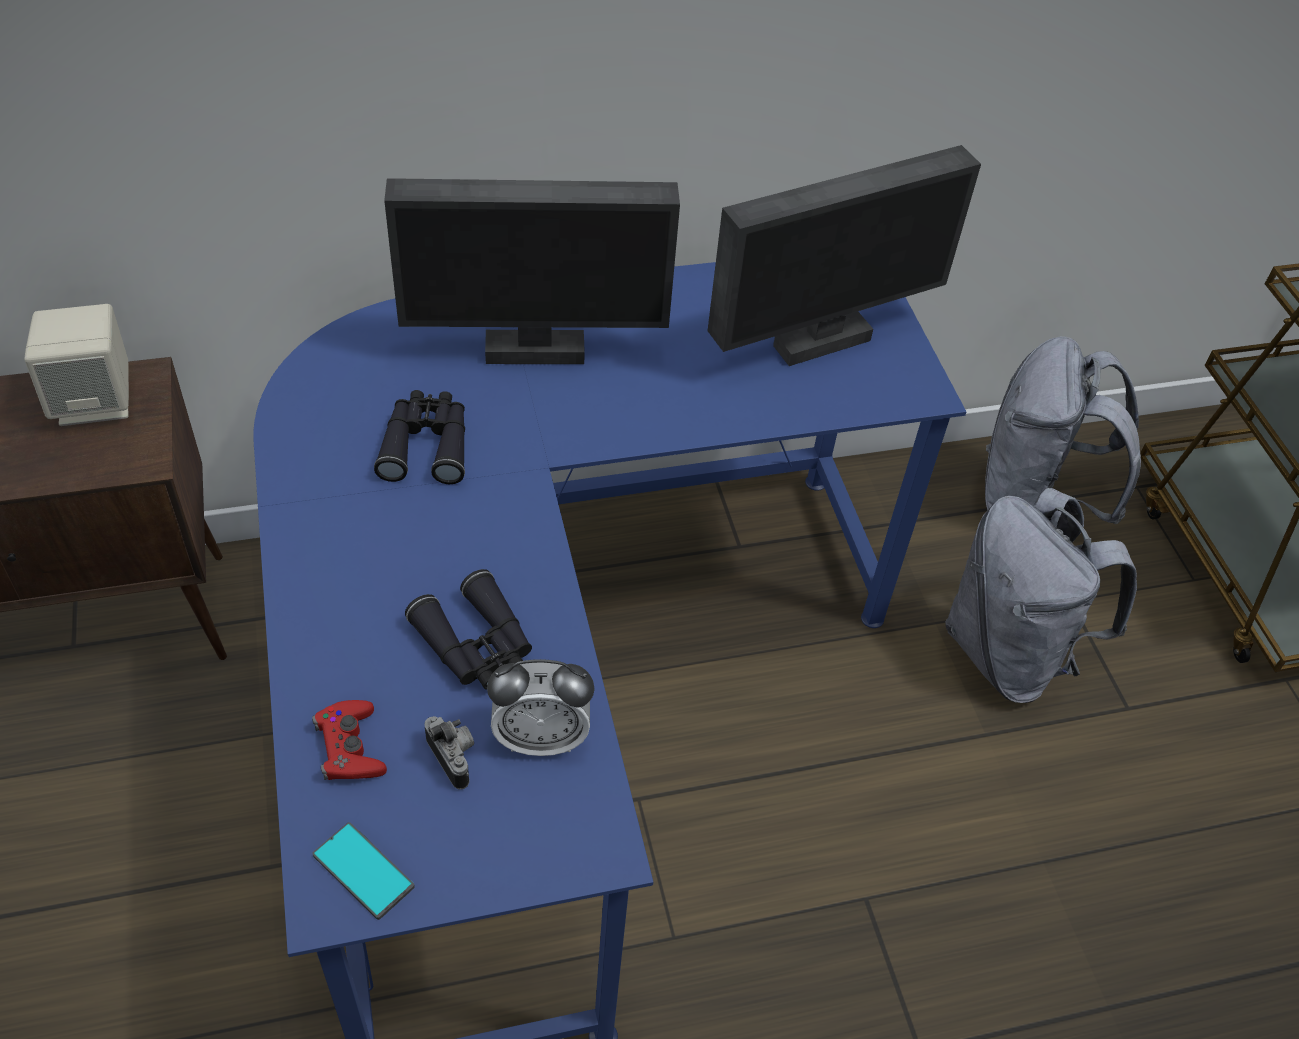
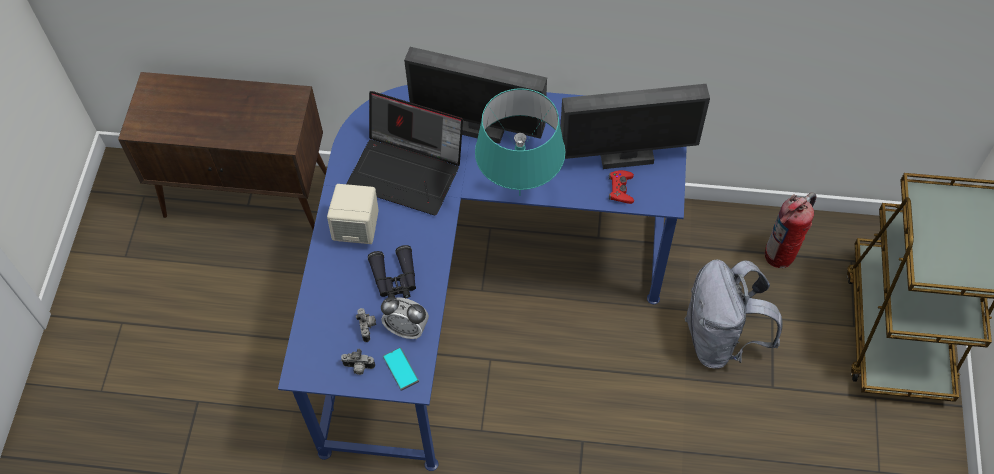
camera: 25 degrees right, 10 degrees up
(95, 401) = (271, 104): beige speaker -> beige speaker (357, 229)
(350, 747) = (327, 310): red game controller -> red game controller (620, 189)
(363, 871) = (316, 364): phone -> phone (401, 369)
(426, 444) = (408, 171): black binoculars -> laptop
(465, 849) = (358, 367): none -> camera
(660, 439) = (519, 195): none -> turquoise table lamp
(1032, 504) = (780, 255): grey backpack -> fire extinguisher

